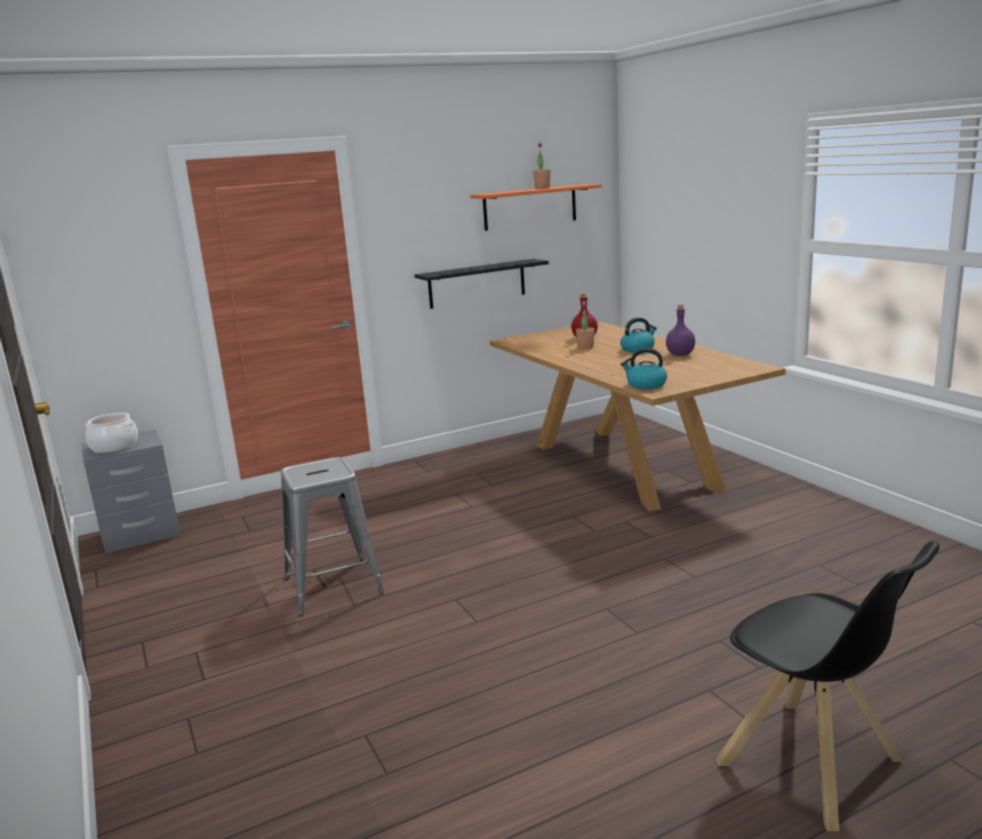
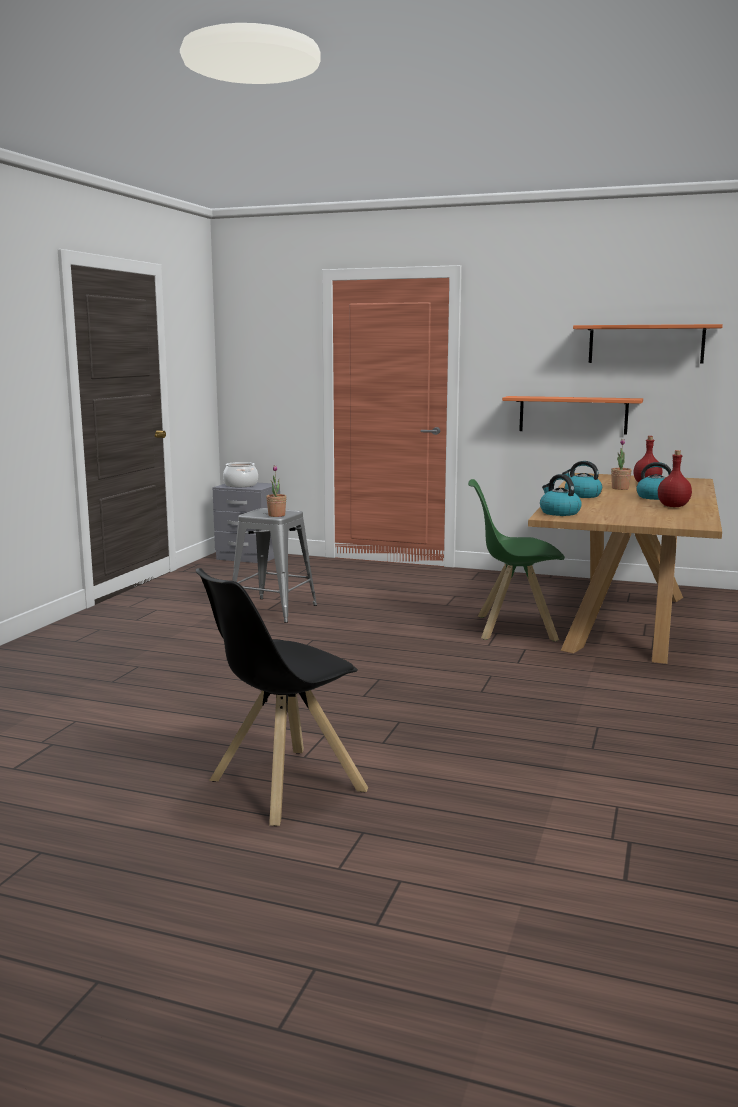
camera: 45 degrees right, 5 degrees down
(477, 283) = (573, 414): black shelf -> orange shelf
(542, 188) = (655, 324): potted plant -> potted plant (276, 515)
(571, 506) = (513, 628): none -> green chair
(590, 362) = (582, 495): none -> kettle
(680, 354) = (673, 506): purple bottle -> red bottle
(813, 764) = (283, 786): black chair -> black chair turned 45 degrees clockwise

